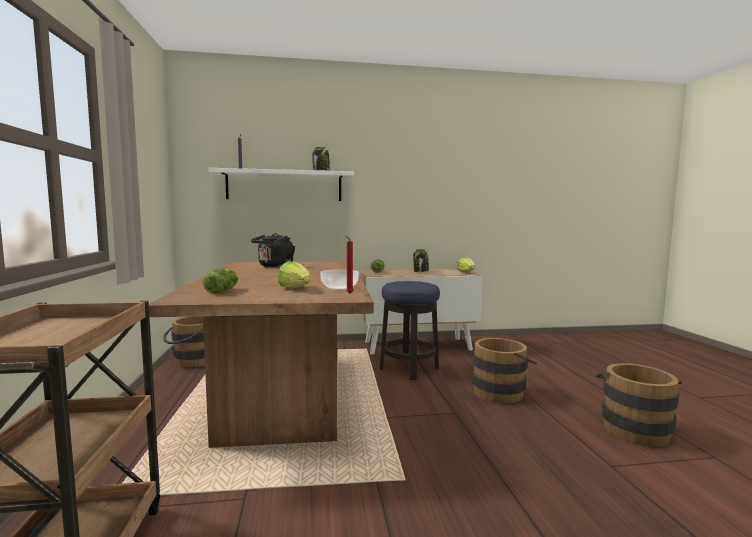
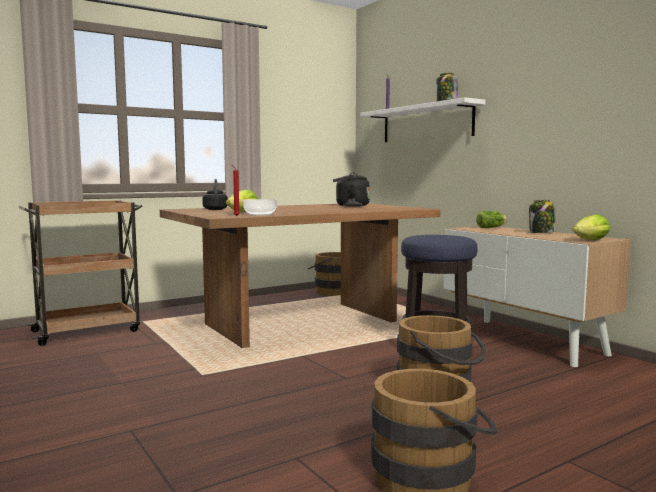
camera: 65 degrees right, 0 degrees up
(223, 291) = (215, 209): lettuce -> black kettle

